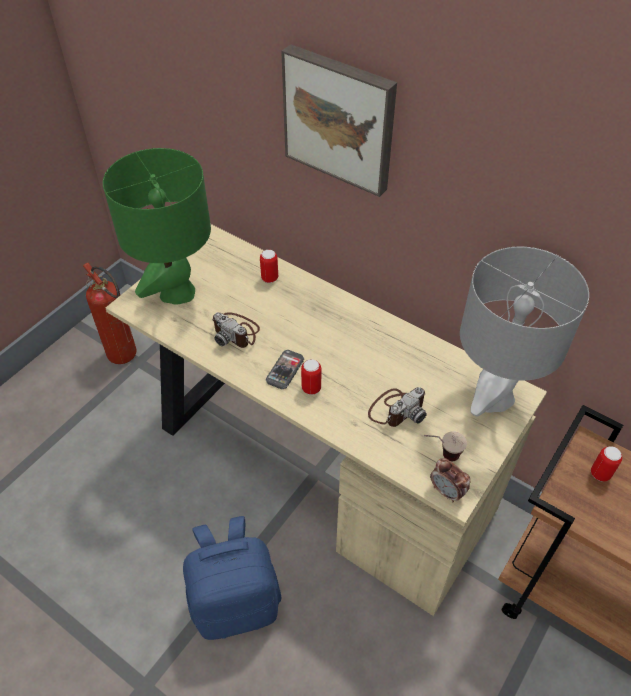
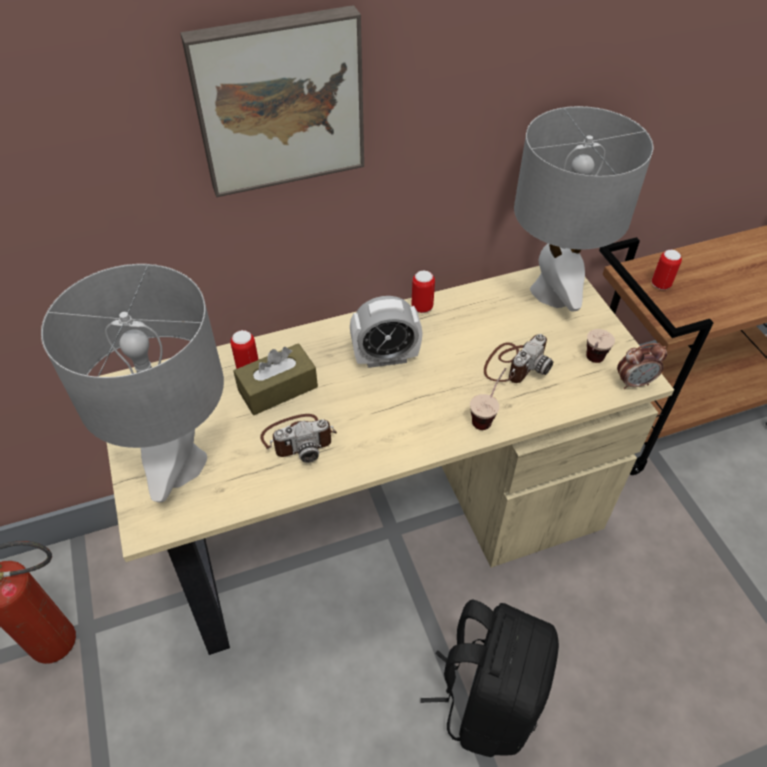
camera: 55 degrees left, 0 degrees up
(177, 293) = (180, 465): green table lamp -> grey table lamp
(236, 603) = (487, 698): blue backpack -> black backpack
(265, 301) = (278, 388): none -> brown tissue box
(285, 370) = (393, 424): phone -> none
(311, 388) = (436, 415): can -> can (422, 307)
(335, 416) = (487, 415): none -> cup
(337, 337) = (385, 357): none -> alarm clock
(396, 409) = (515, 364): camera -> camera turned 45 degrees clockwise

